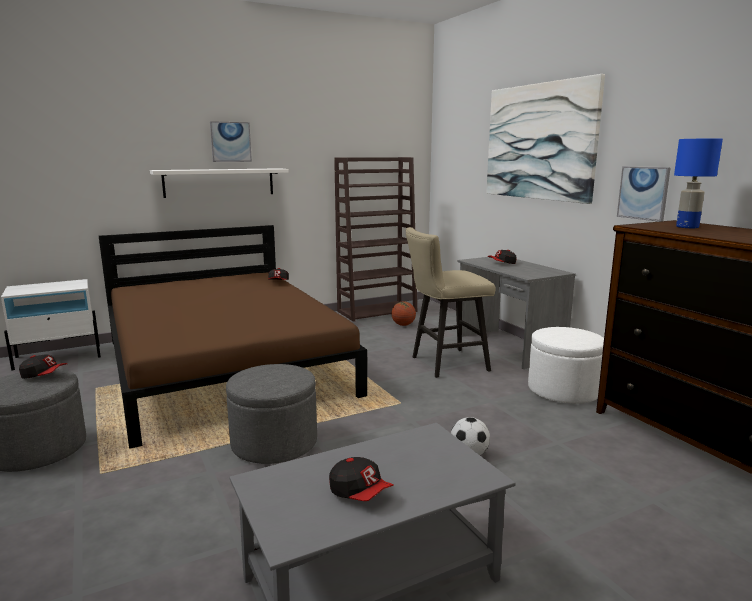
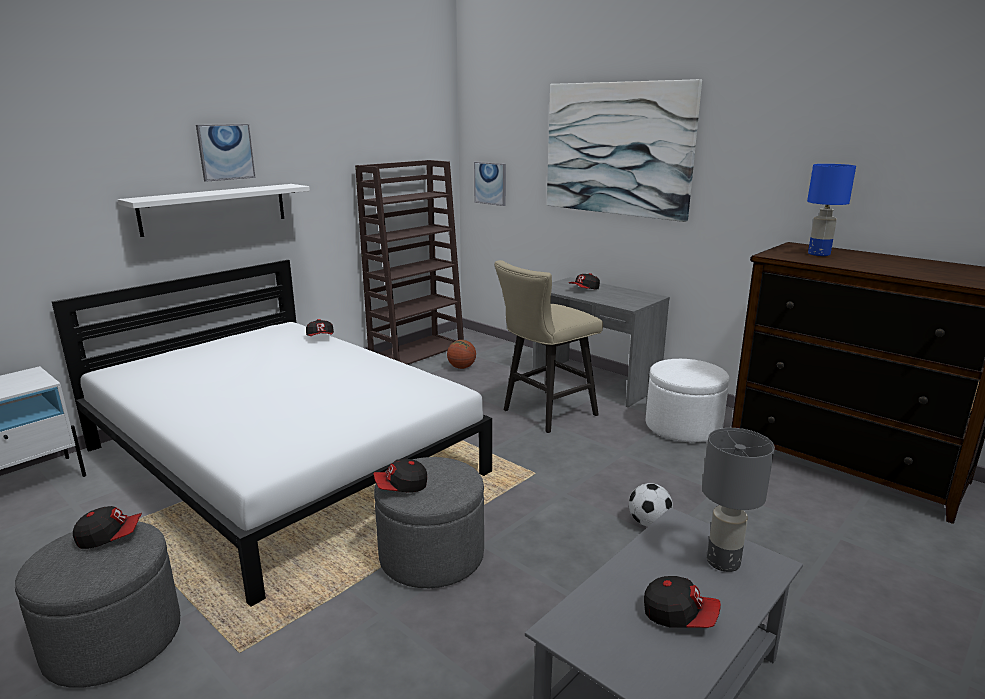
camera: 20 degrees left, 5 degrees up
(225, 366) = (283, 460): brown bed -> white bed
(246, 378) = (401, 487): none -> cap
(439, 466) = (722, 561): none -> grey table lamp
(643, 193) = (750, 212): picture -> picture (490, 183)

